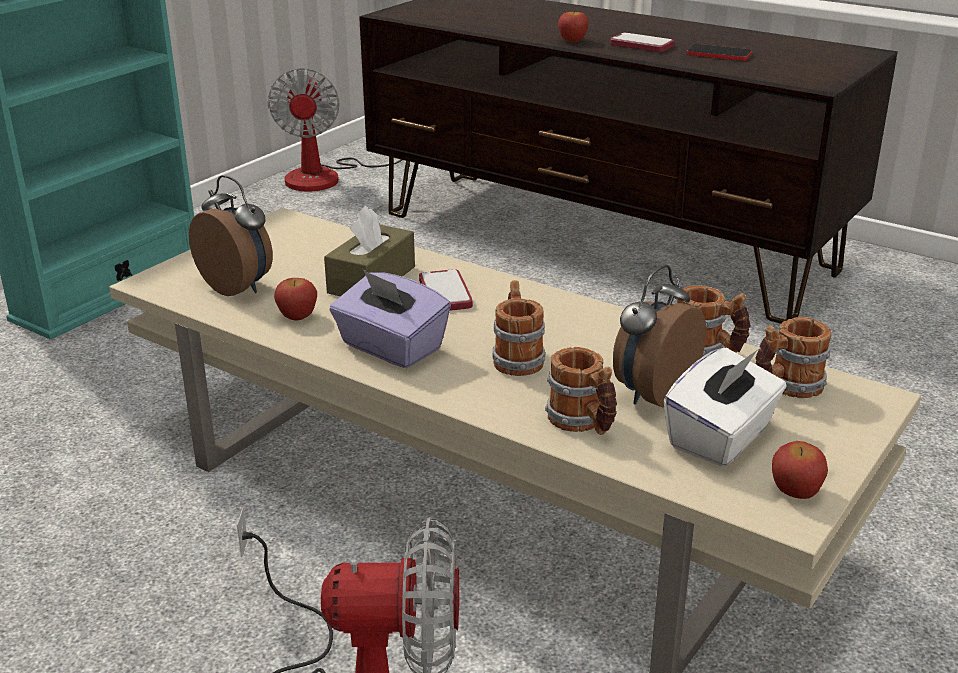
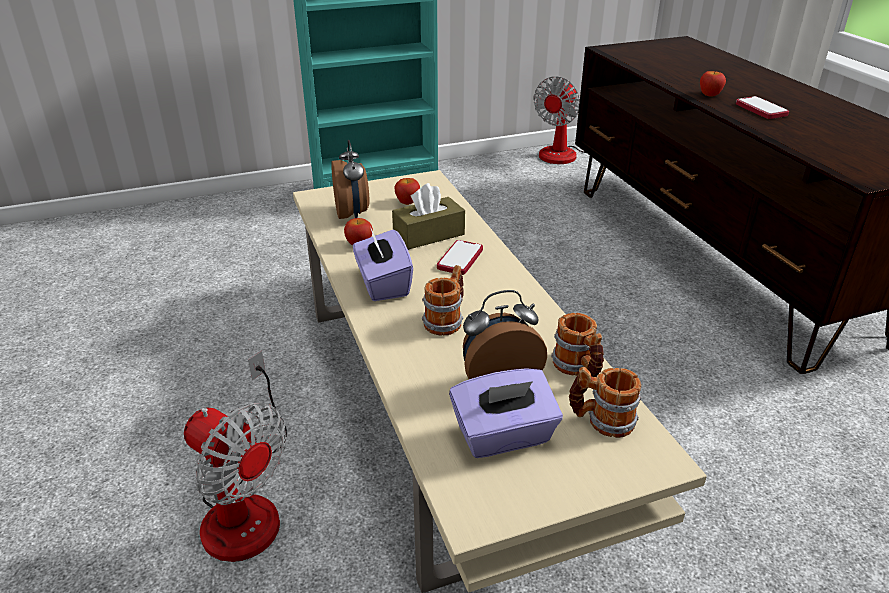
camera: 35 degrees right, 5 degrees up
(582, 423) = (428, 383): mug -> none
(719, 54) = (817, 131): phone -> none
(721, 437) = (504, 436): white tissue box -> purple tissue box
(795, 491) = (502, 501): apple -> apple (407, 202)

